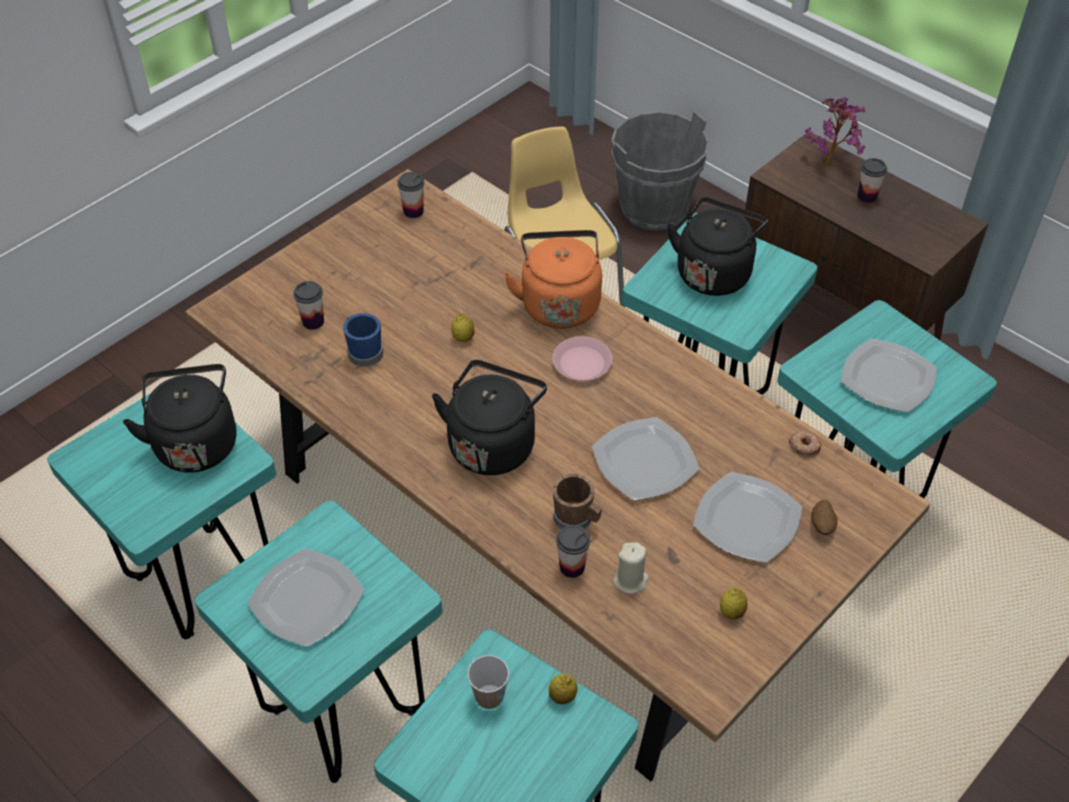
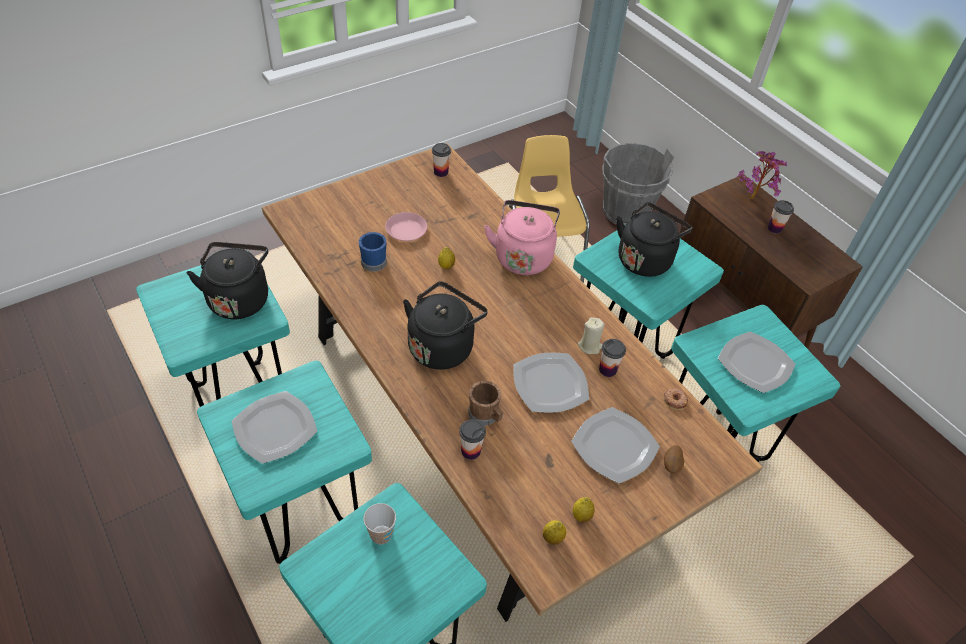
camera: 10 degrees right, 0 degrees up
(313, 321) = (345, 232): cup -> cup (607, 369)
(559, 303) = (523, 256): orange kettle -> pink kettle
(562, 696) = (435, 548): lemon -> lemon (552, 538)
(581, 363) = (526, 302): pink plate -> pink plate (406, 230)
(630, 580) = (511, 472): beige candle -> beige candle (590, 346)

